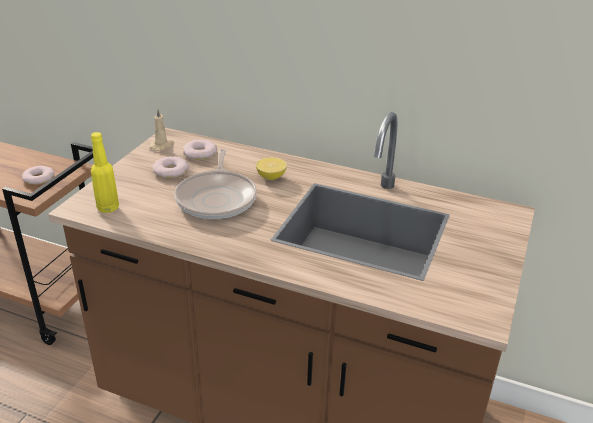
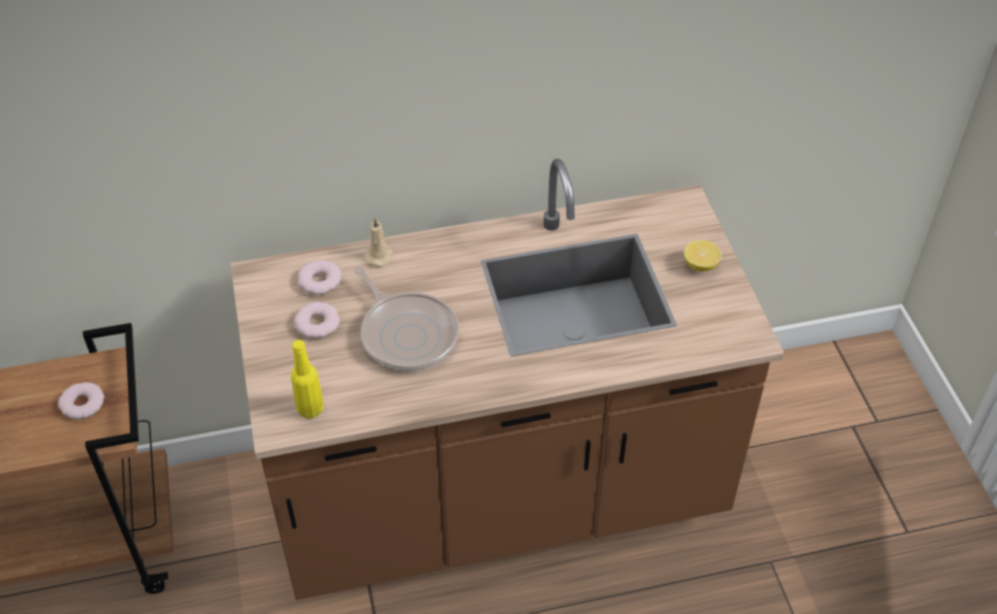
camera: 35 degrees left, 15 degrees up
(162, 146) = (265, 293): beige candle -> beige candle (379, 255)
(271, 177) = (431, 275): lemon -> lemon (700, 265)

